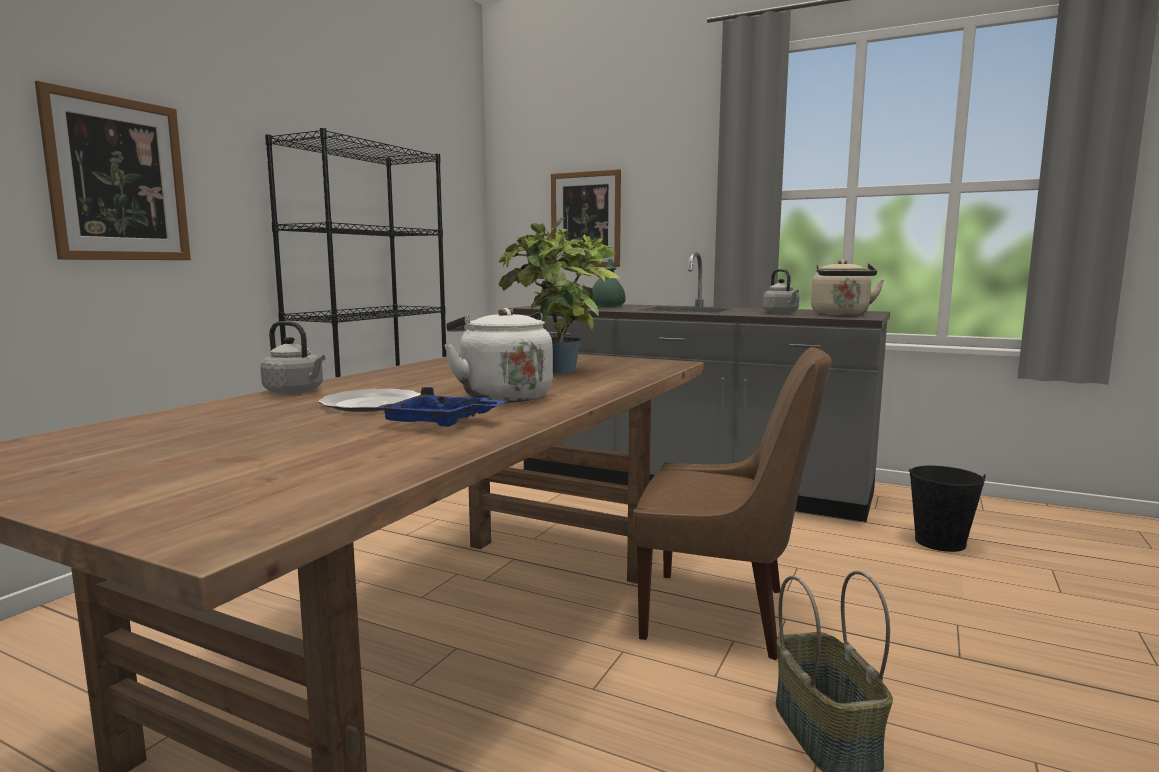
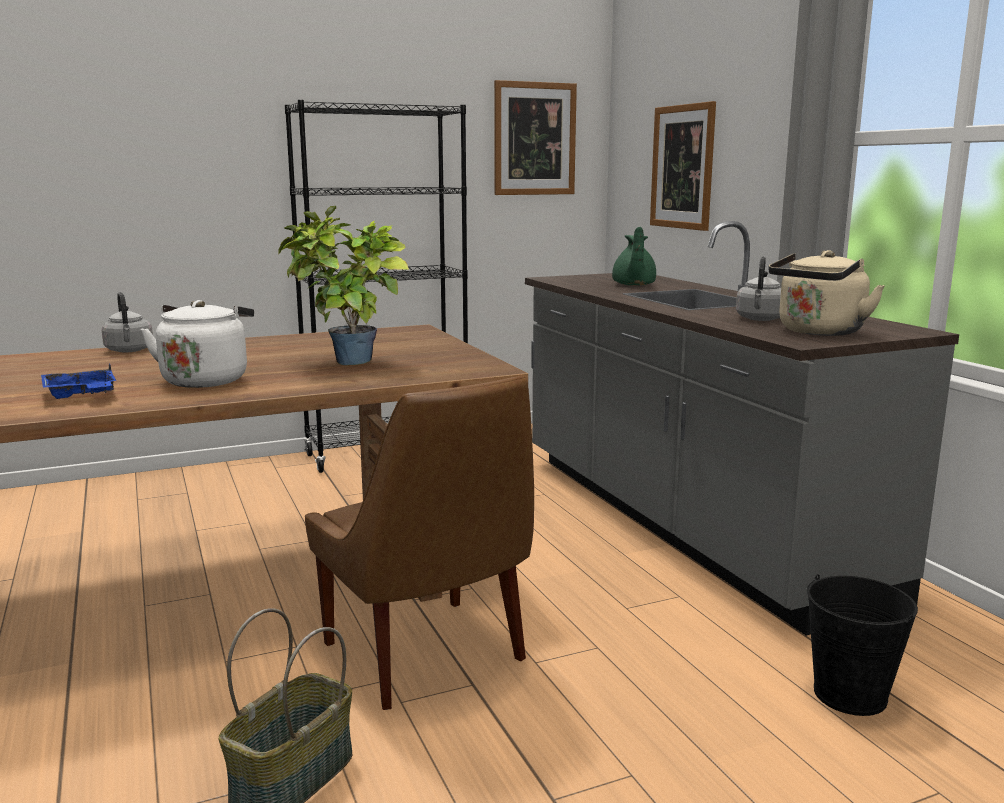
camera: 40 degrees right, 5 degrees up
(118, 179) = (149, 159): picture -> picture (534, 139)
(372, 404) = (117, 370): plate -> none
(608, 307) = (633, 285): green teapot -> green teapot turned 135 degrees clockwise

